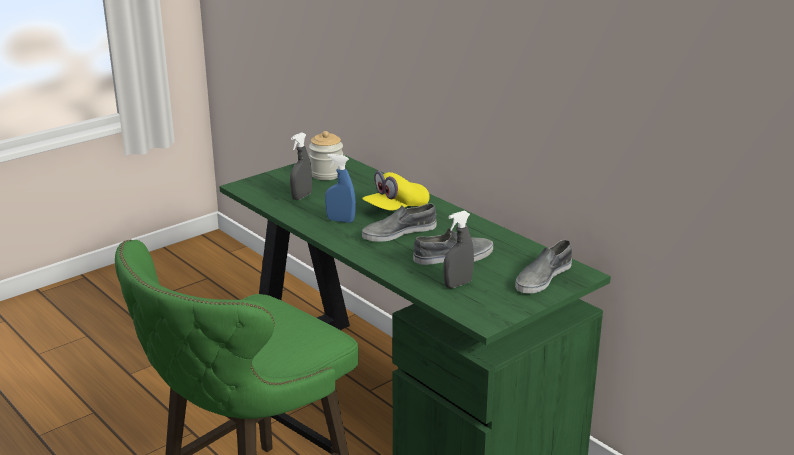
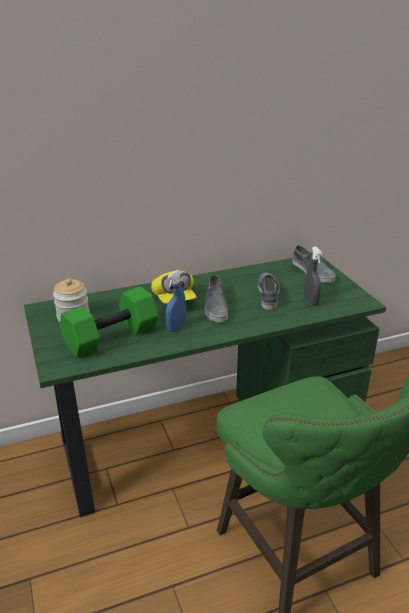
camera: 70 degrees left, 5 degrees up
(301, 196) = (111, 338): grey spray bottle -> green dumbbell

